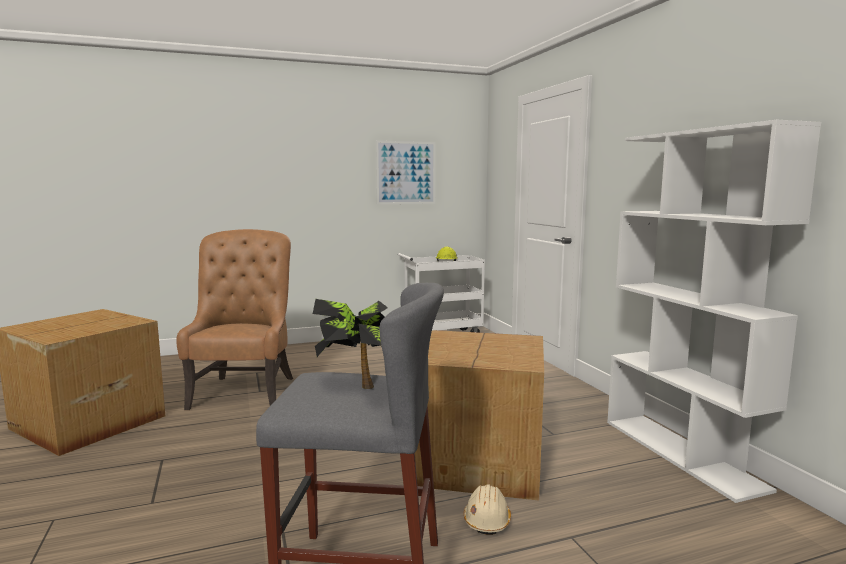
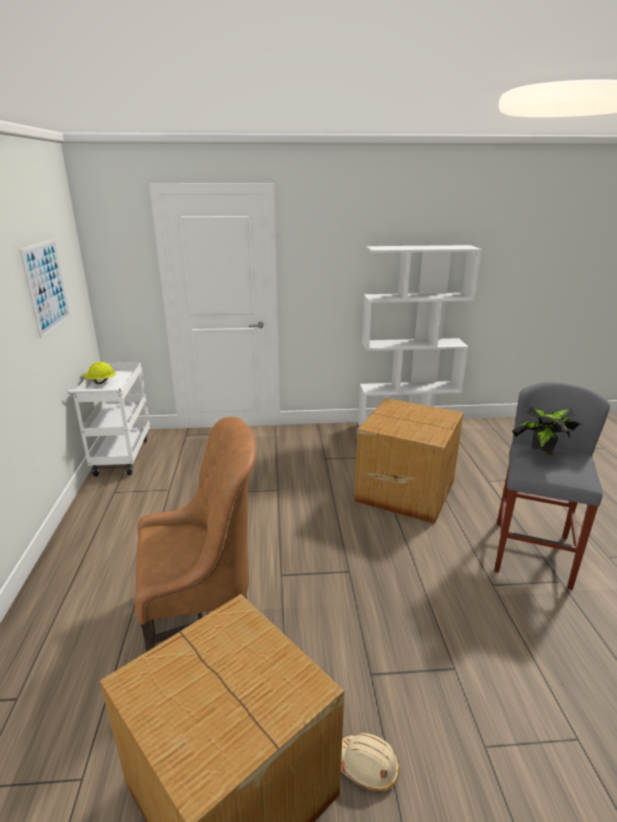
camera: 75 degrees left, 15 degrees up
(244, 392) = (204, 615): brown chair -> brown chair turned 150 degrees clockwise
(487, 520) = (473, 502): beige hard hat -> beige hard hat (367, 766)

